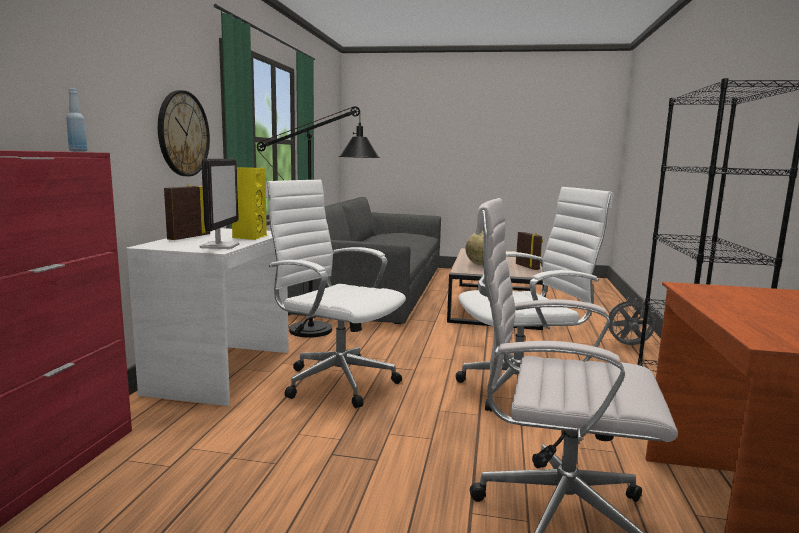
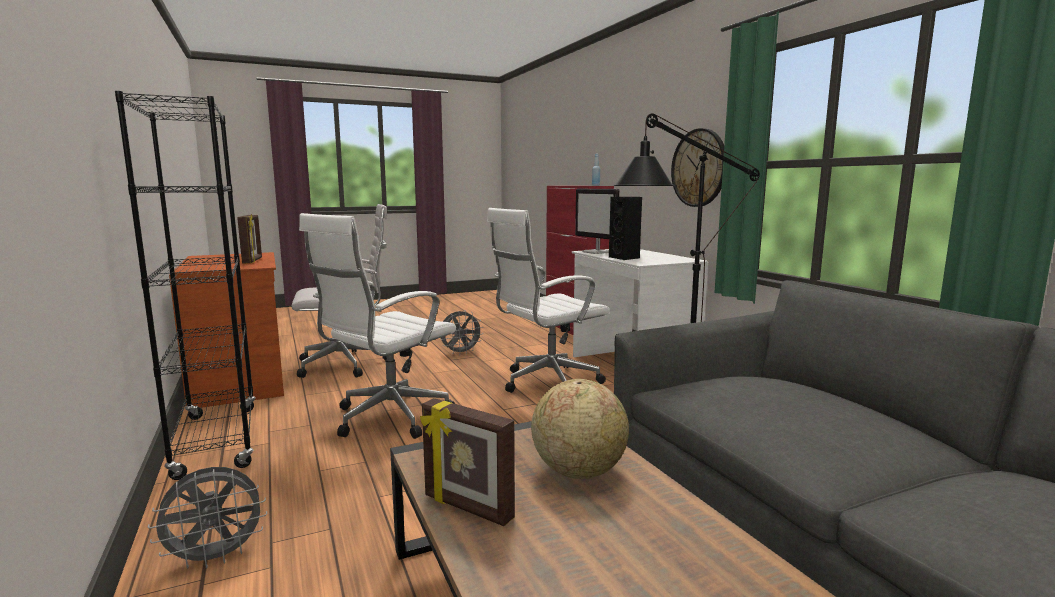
camera: 145 degrees right, 0 degrees up
(188, 237) = (652, 253): picture frame -> picture frame (253, 261)
(249, 237) = (625, 258): yellow speaker -> black speaker
(335, 381) = (546, 383): white office chair -> white office chair turned 150 degrees clockwise
(341, 473) = (460, 353): none -> grey fan

